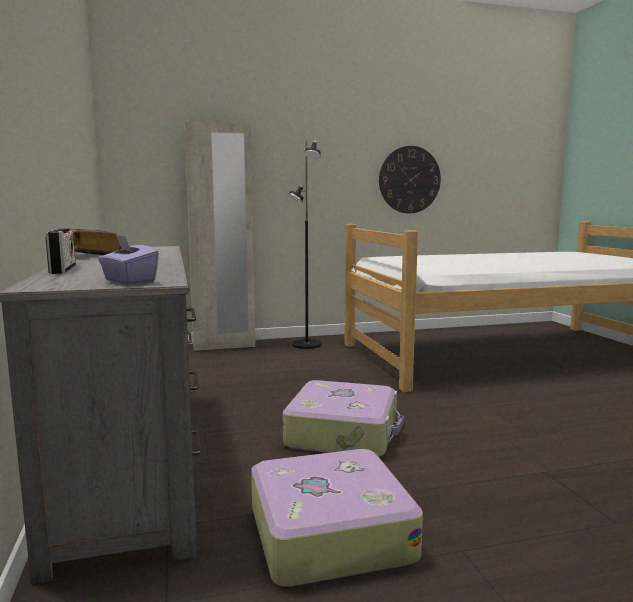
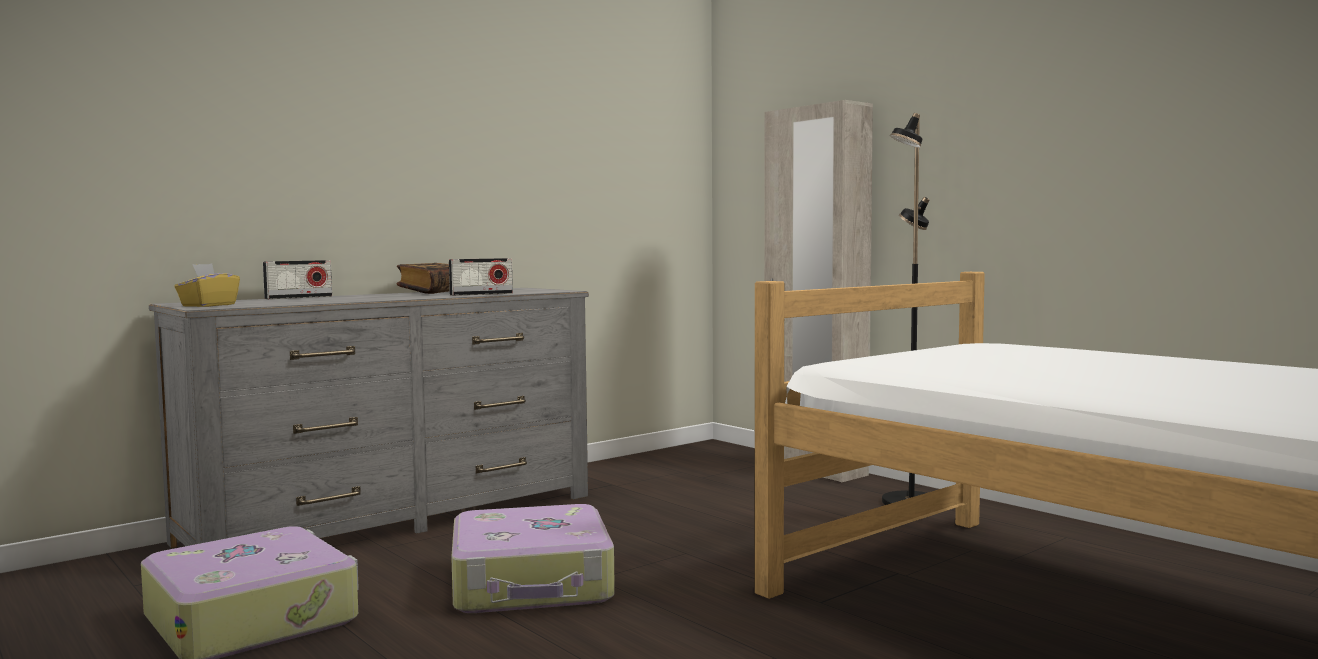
camera: 65 degrees right, 5 degrees down
(129, 282) = (208, 305): purple tissue box -> yellow tissue box
(163, 253) = (481, 294): none -> radio
(409, 180) = (1206, 169): wall clock -> none

